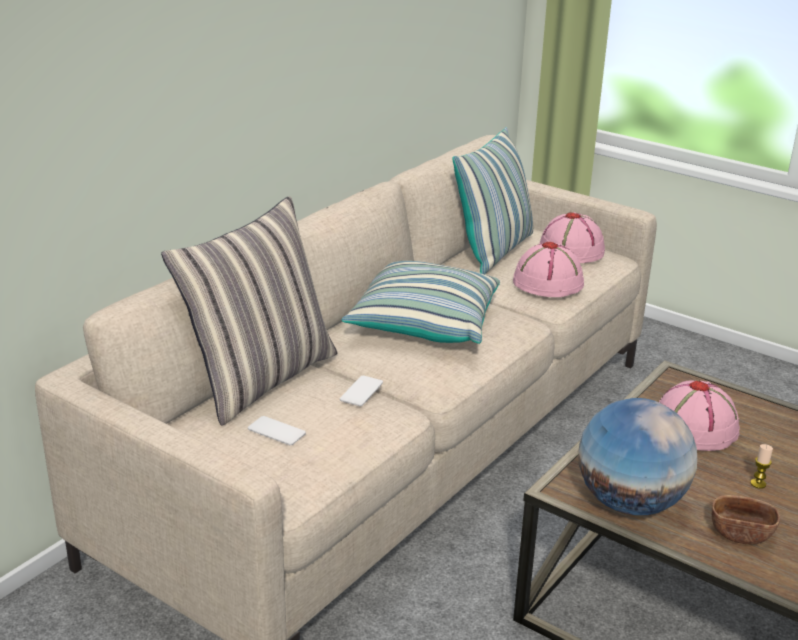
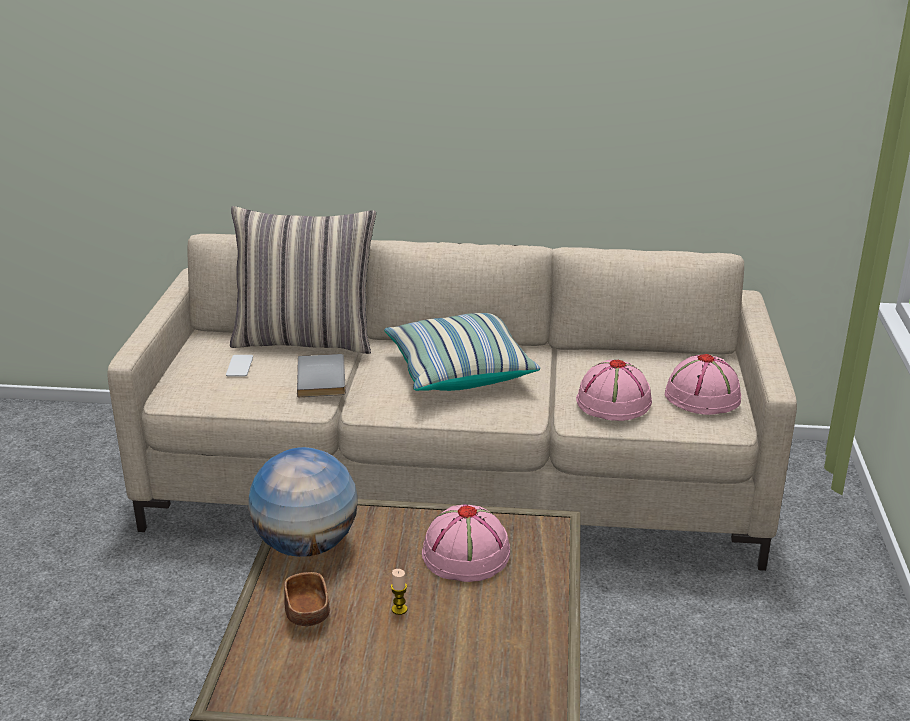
camera: 60 degrees right, 0 degrees up
(361, 391) = (324, 378): phone -> grey book
(494, 251) = (642, 363): pillow -> none

